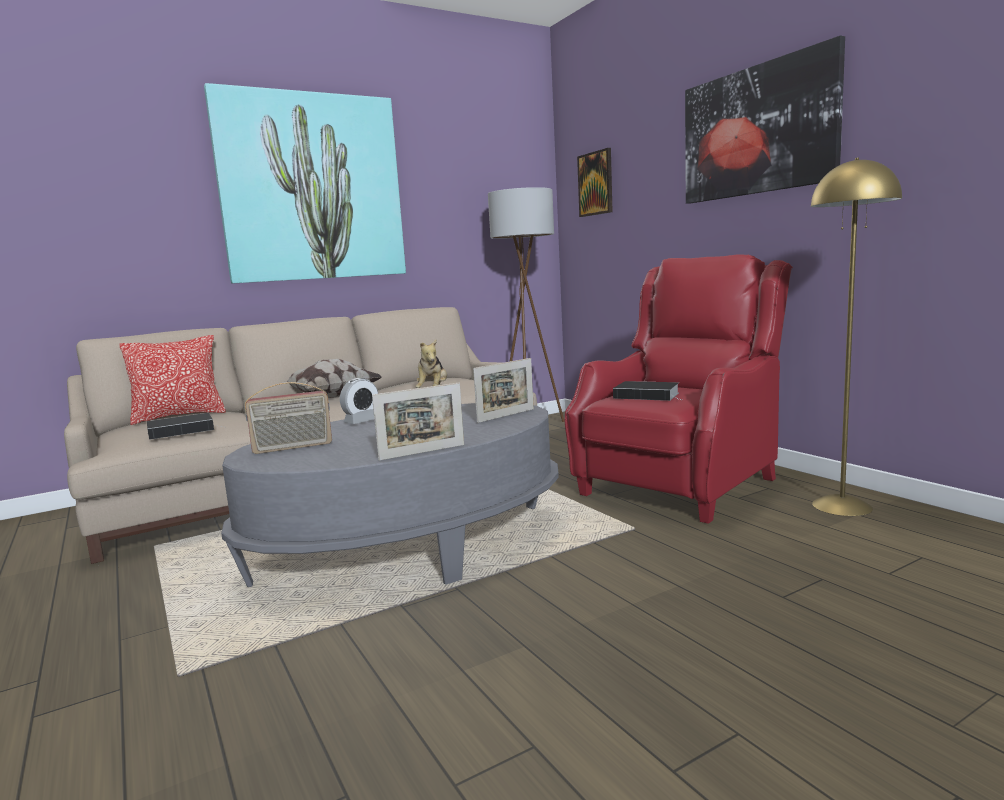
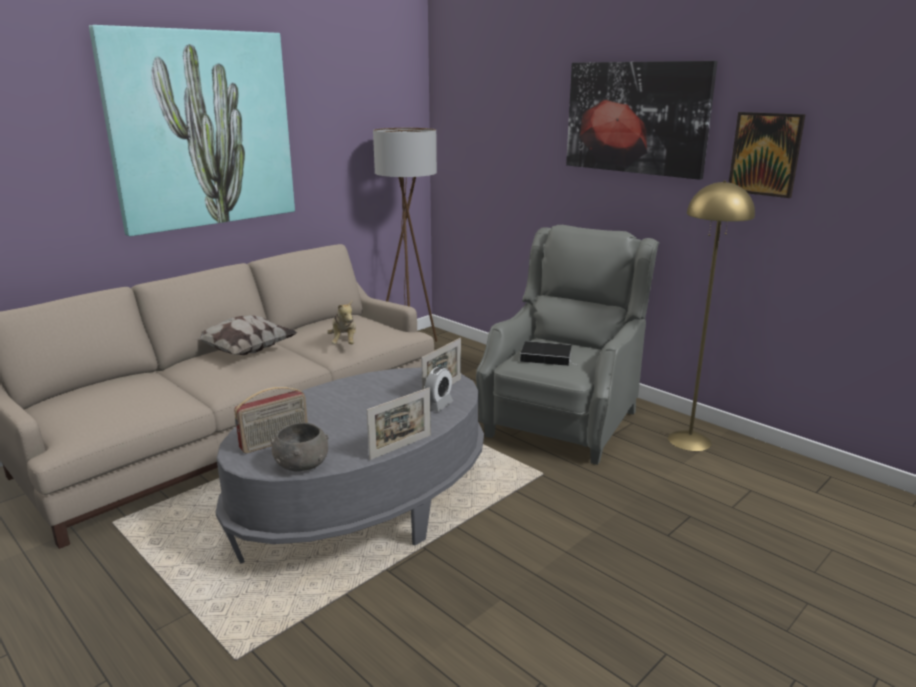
camera: 15 degrees left, 10 degrees up
(179, 416) = (100, 385): pillow -> none
(183, 430) = (127, 410): book -> none
(303, 462) = (301, 464): none -> grey bowl
(362, 421) = (312, 398): alarm clock -> alarm clock (438, 405)
(596, 183) = (474, 122): picture -> picture (765, 154)
(680, 484) = (563, 421): red armchair -> grey armchair

